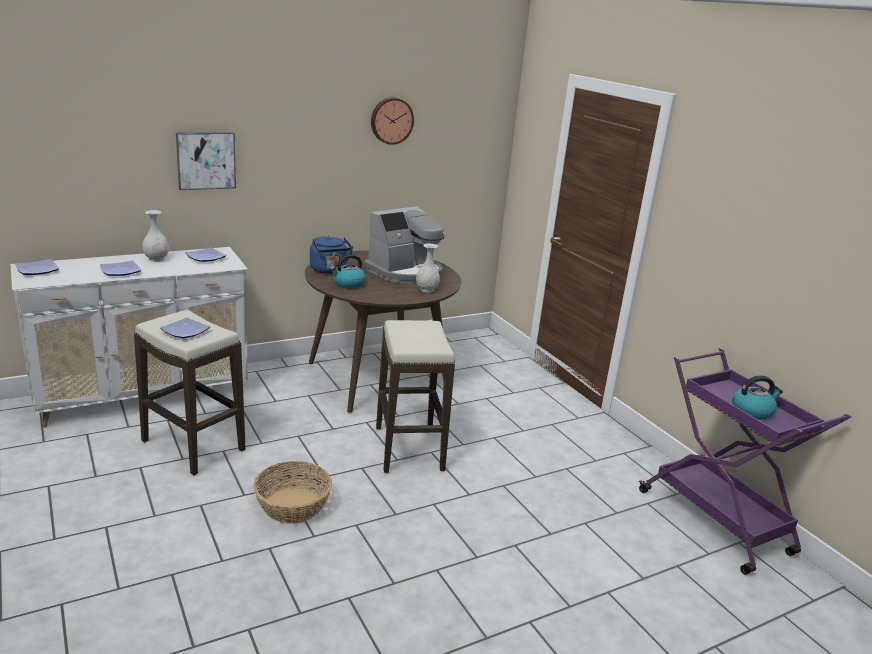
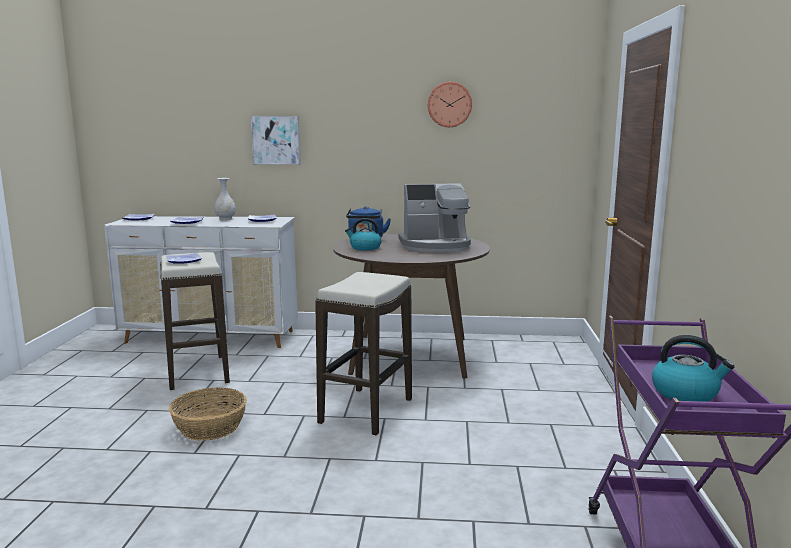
camera: 35 degrees right, 10 degrees down
(427, 290) = (432, 256): white vase -> none

